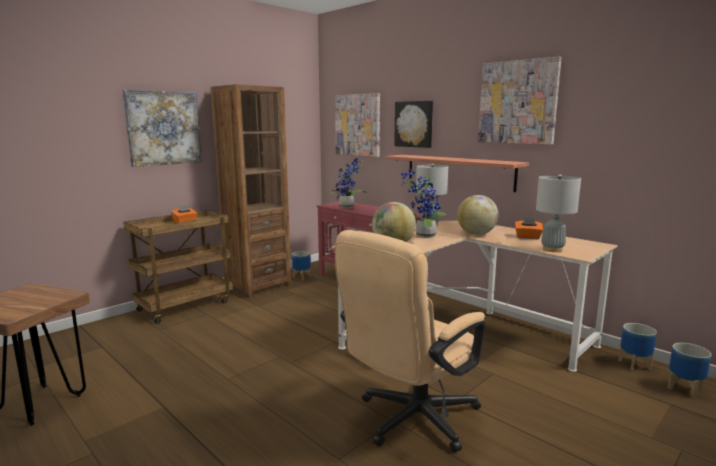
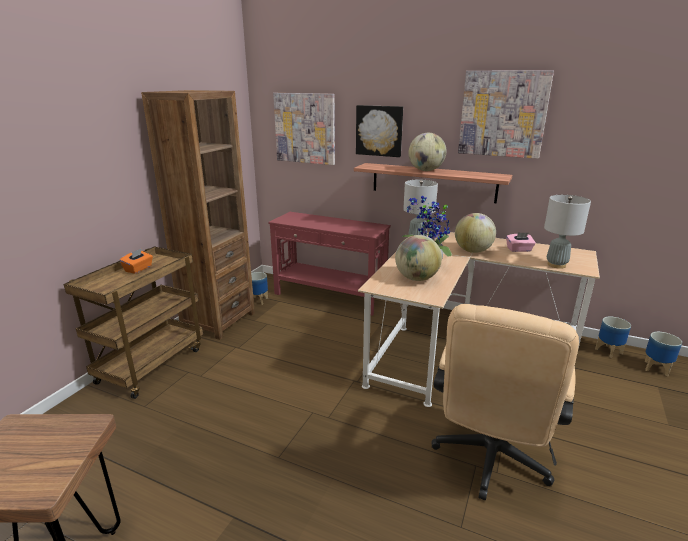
camera: 20 degrees left, 10 degrees up
(163, 128) = (92, 153): picture -> none
(348, 207) = (306, 222): potted plant -> none
(447, 158) = (426, 170): none -> globe
(528, 237) = (519, 250): orange tissue box -> pink tissue box

